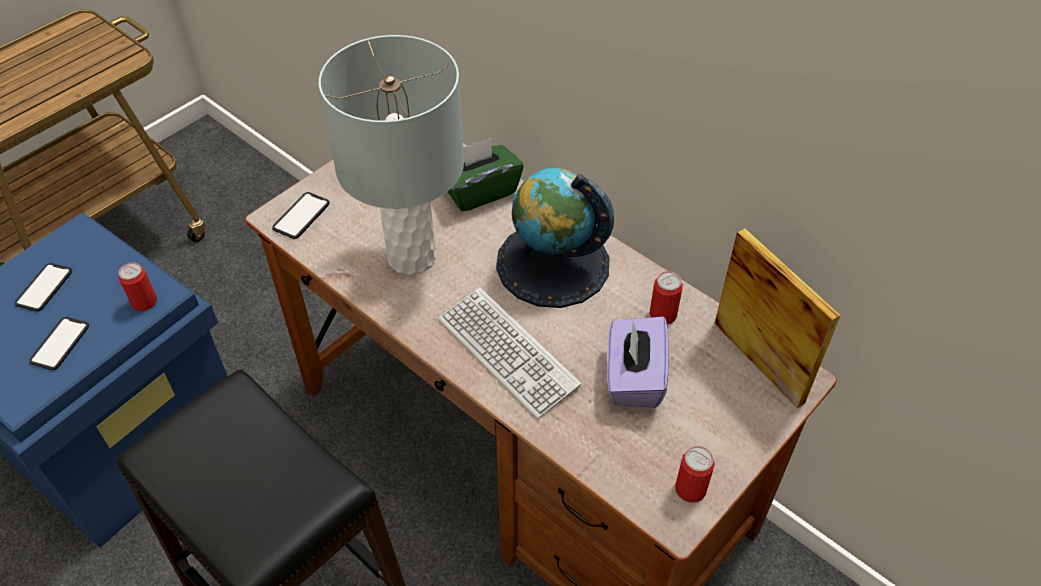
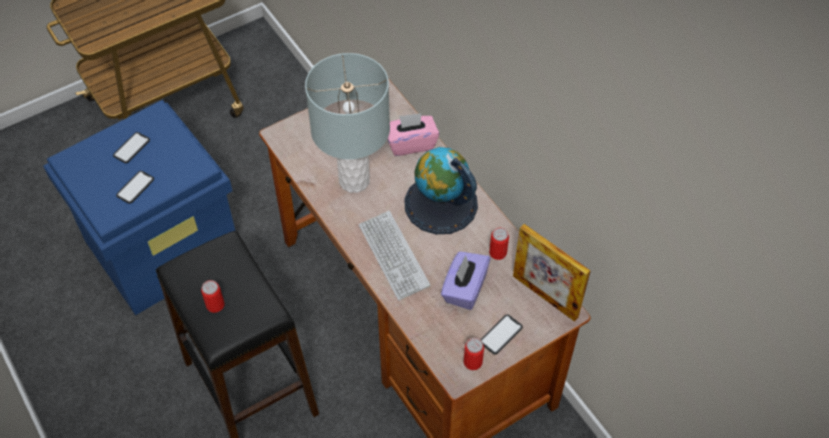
camera: 15 degrees right, 5 degrees up
(144, 302) = (189, 170): can -> can (215, 305)
(301, 216) = (294, 137): phone -> phone (501, 334)
(480, 191) = (411, 143): green tissue box -> pink tissue box
(758, 362) = (545, 296): picture frame -> picture frame turned 150 degrees clockwise

